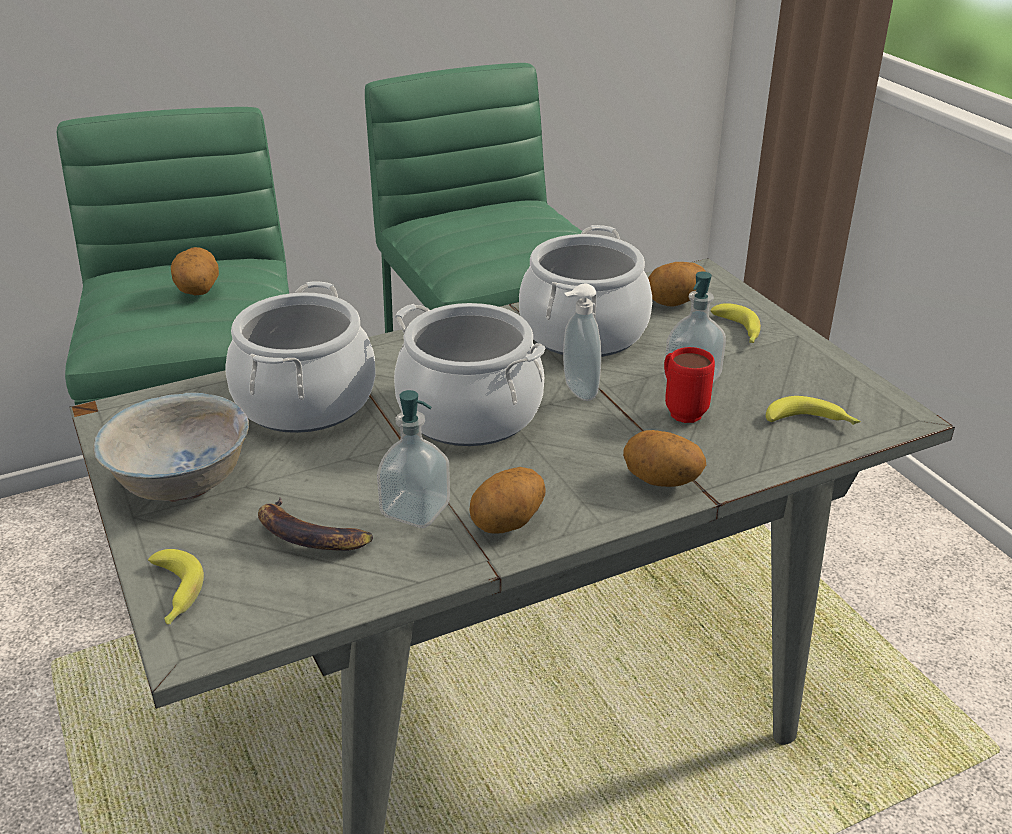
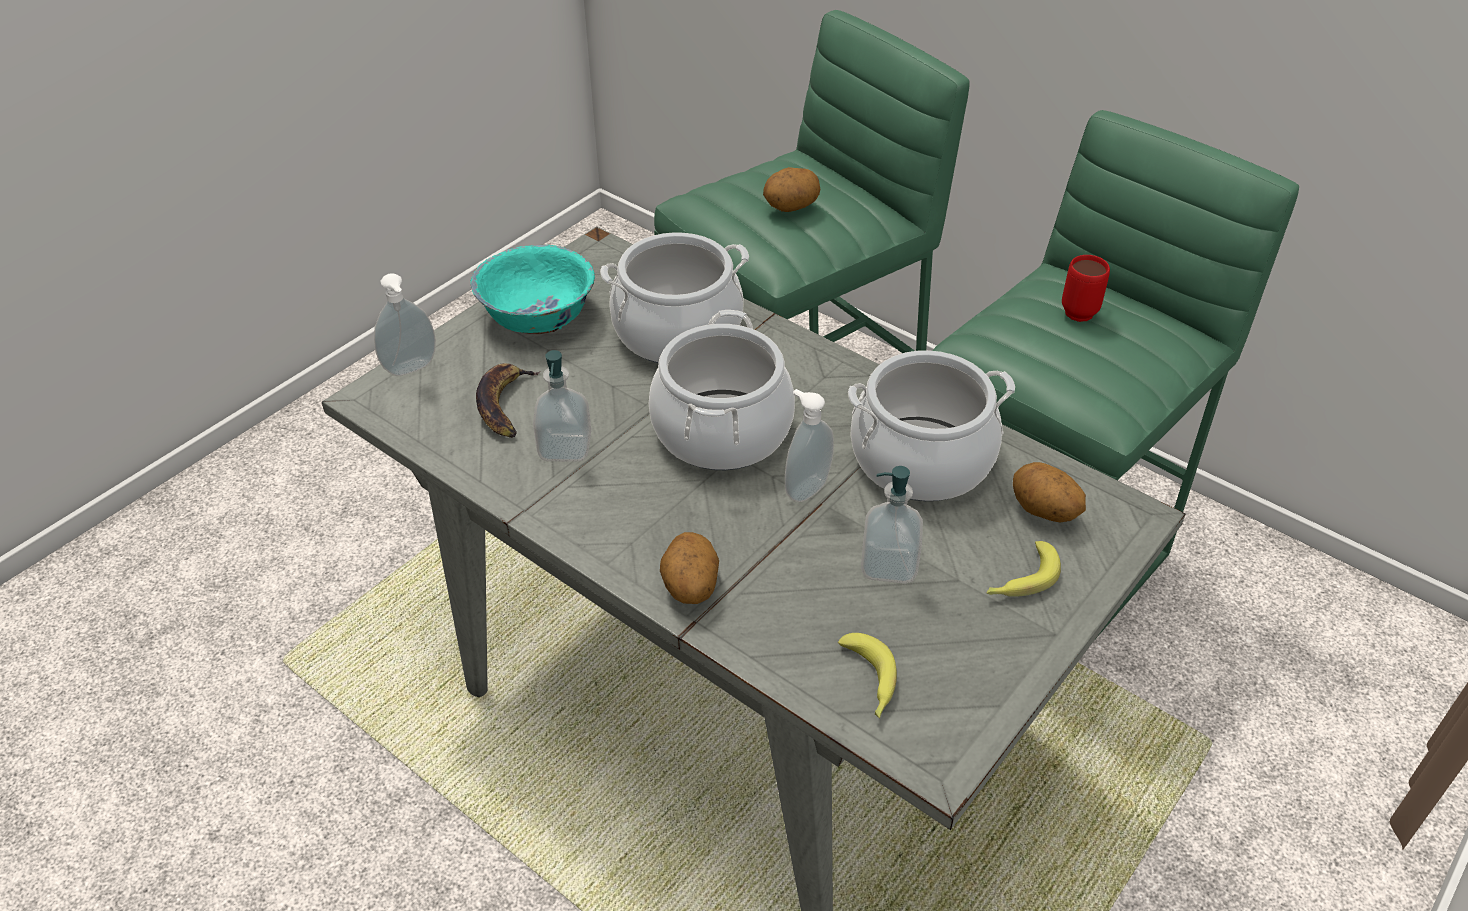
camera: 65 degrees right, 10 degrees up
(174, 596) = (412, 369): banana -> soap dispenser
(182, 480) = (537, 317): white bowl -> turquoise bowl
(508, 524) = (575, 506): potato -> none
(680, 410) = (822, 571): red mug -> red mug (1082, 309)

